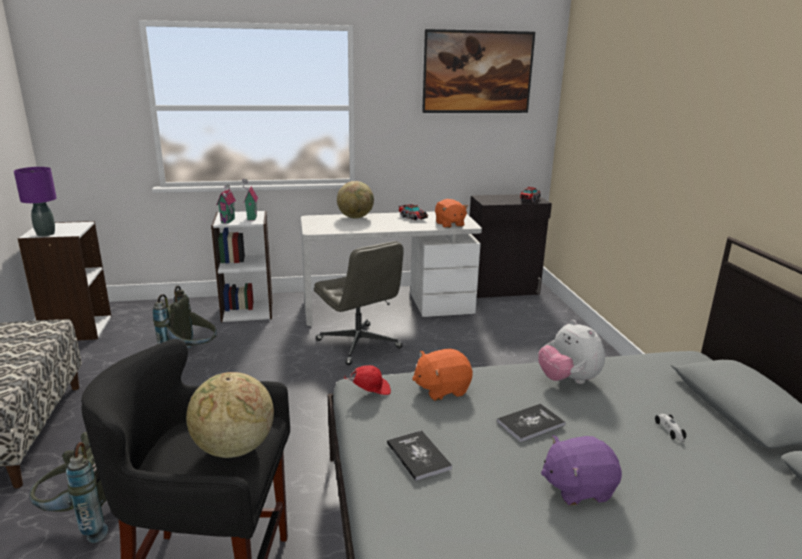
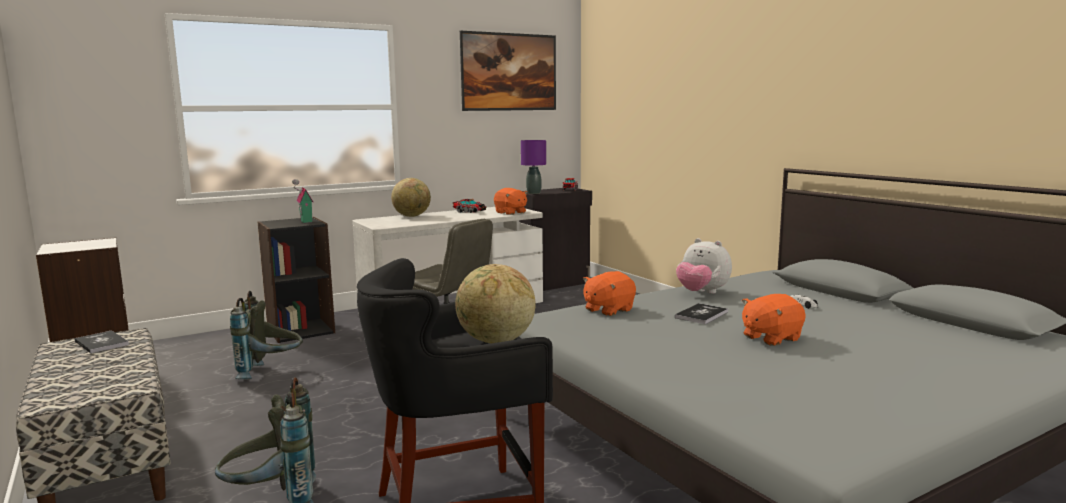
camera: 20 degrees left, 10 degrees down
(45, 234) = (68, 249): purple table lamp -> purple table lamp (533, 193)
(229, 221) = (283, 225): toy house -> none
(248, 310) = (300, 330): white bookcase -> black bookcase
(370, 390) = (548, 318): red cap -> none
(418, 456) = (635, 342): book -> book (101, 343)
(577, 487) = (770, 338): purple plush toy -> orange plush toy

